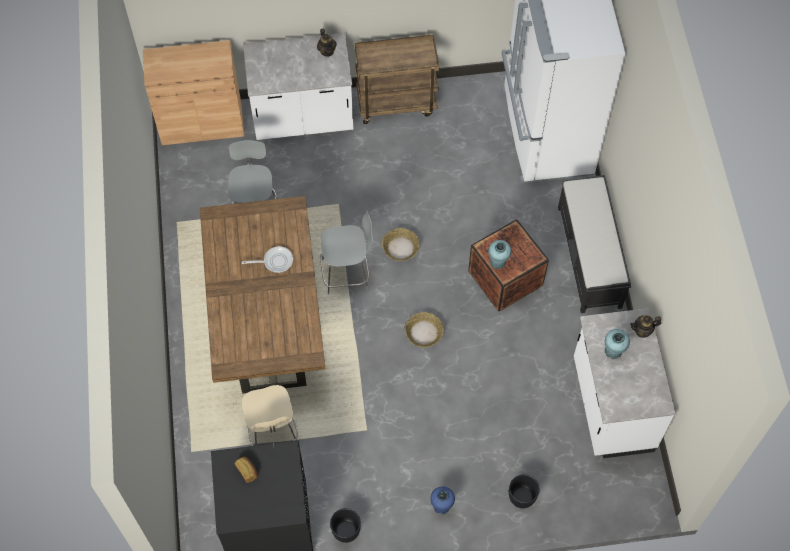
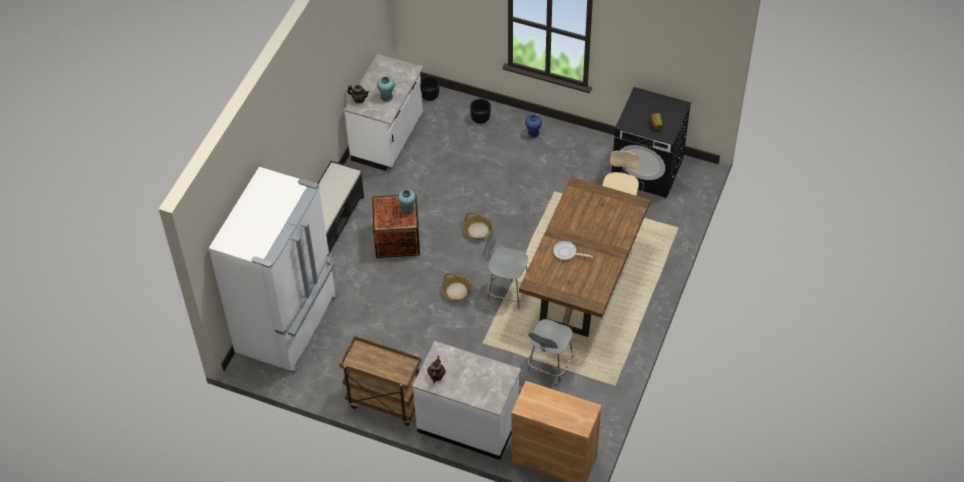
camera: 150 degrees left, 10 degrees down
(346, 530) = (600, 145): black planter -> black planter (429, 95)

